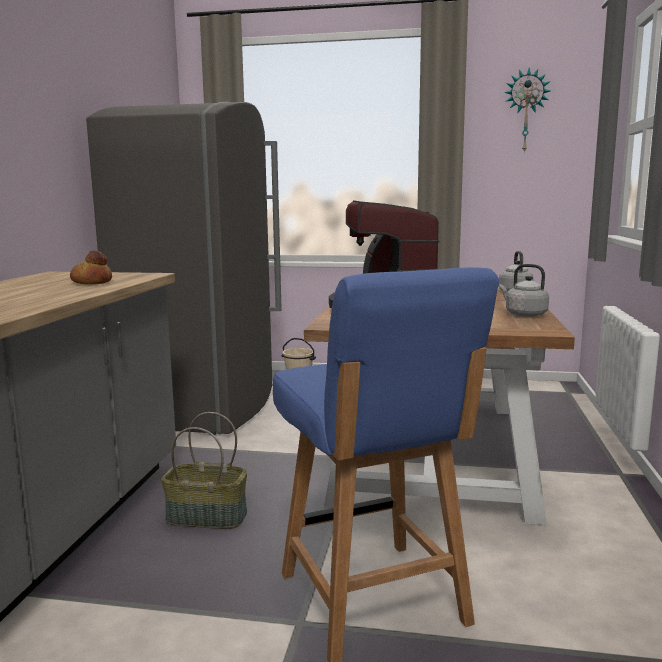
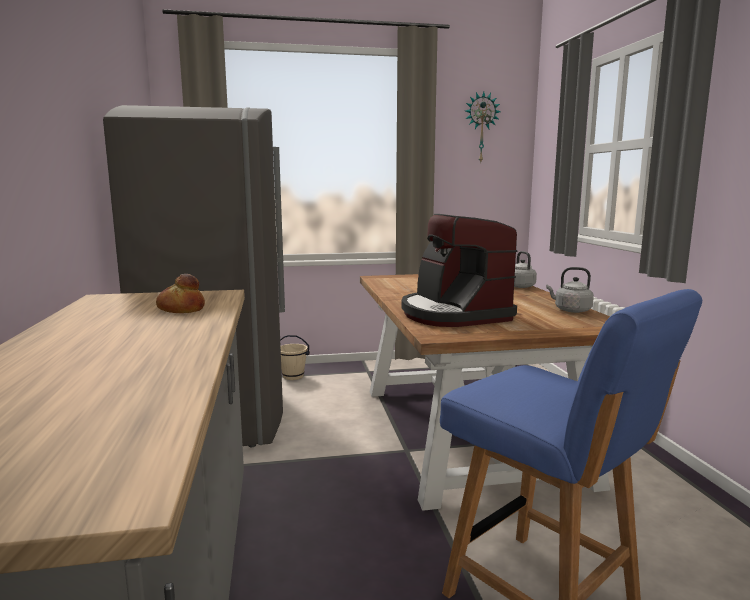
camera: 20 degrees left, 0 degrees up
(205, 517) = (318, 545): basket -> none

